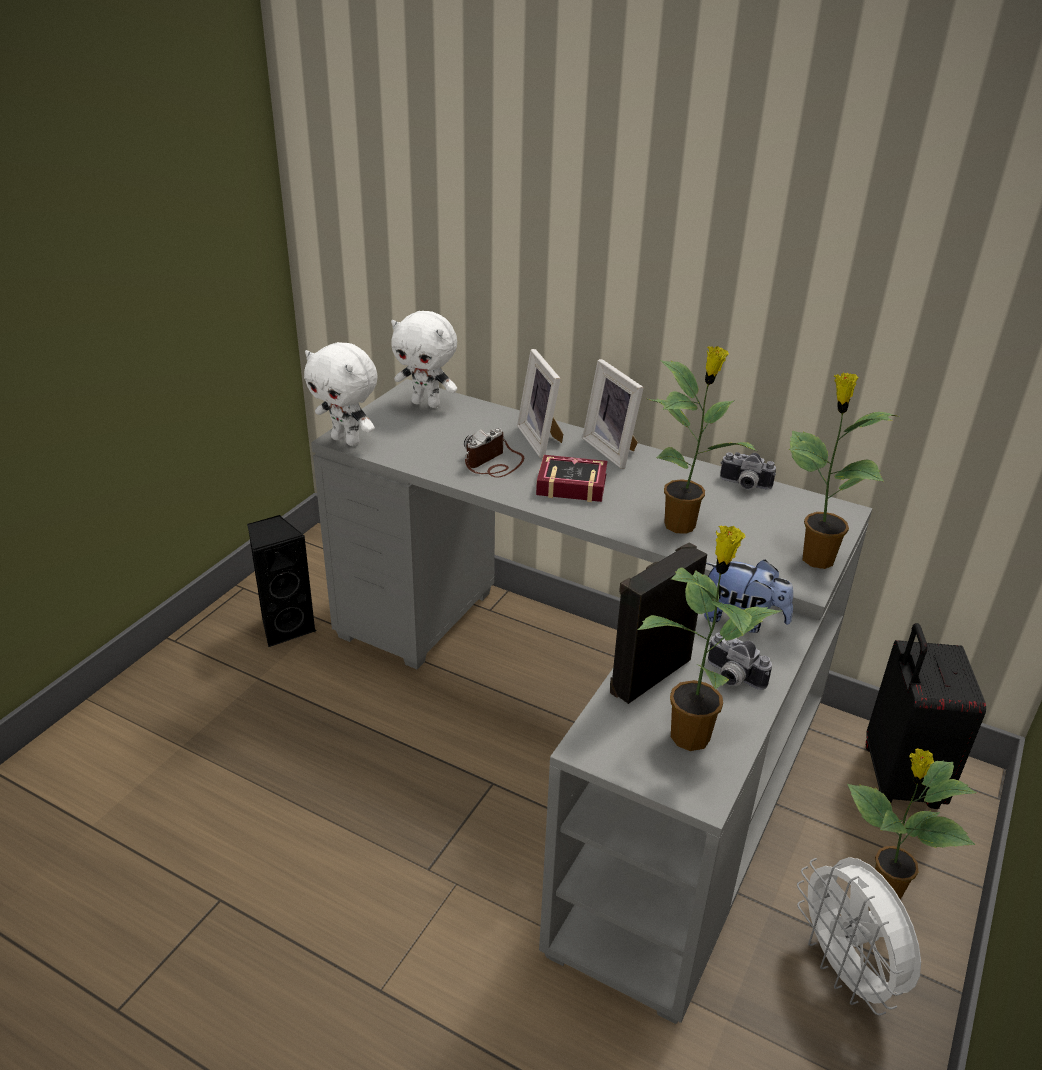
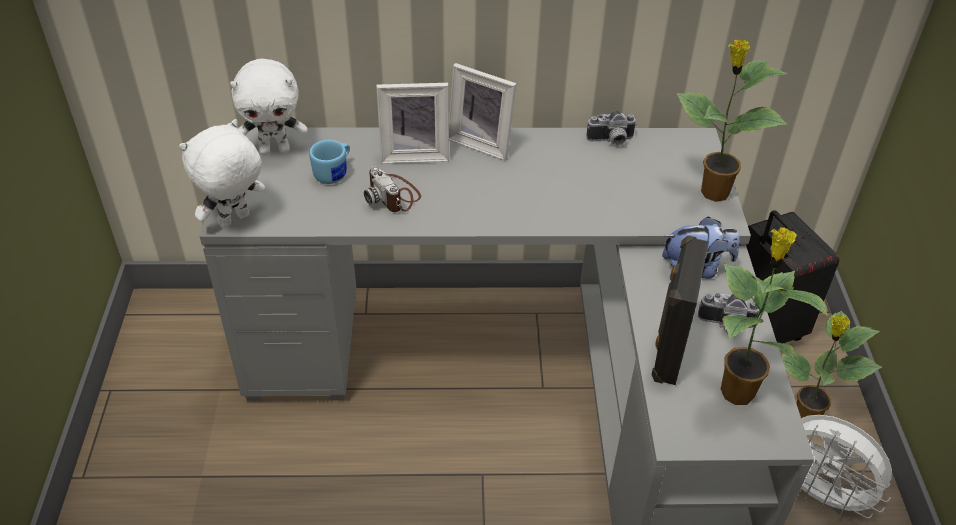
camera: 30 degrees left, 10 degrees up
(286, 627) = (187, 412): black speaker -> none
(347, 440) = (234, 221): white plush toy -> white plush toy turned 135 degrees clockwise
(459, 433) = (334, 173): none -> blue mug
(494, 463) = (393, 195): camera -> camera turned 45 degrees counterclockwise
(542, 440) = (414, 153): picture frame -> picture frame turned 45 degrees counterclockwise
(568, 484) = (475, 193): book -> none
(682, 525) = (595, 199): potted plant -> none

